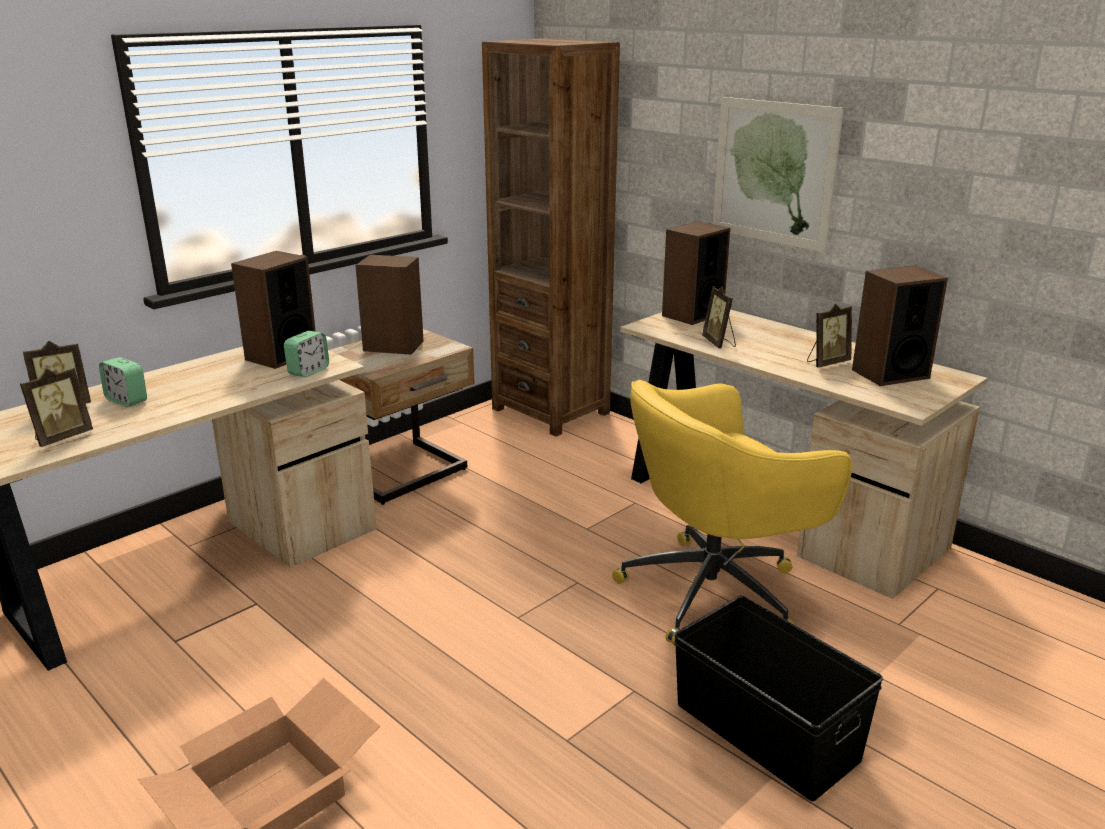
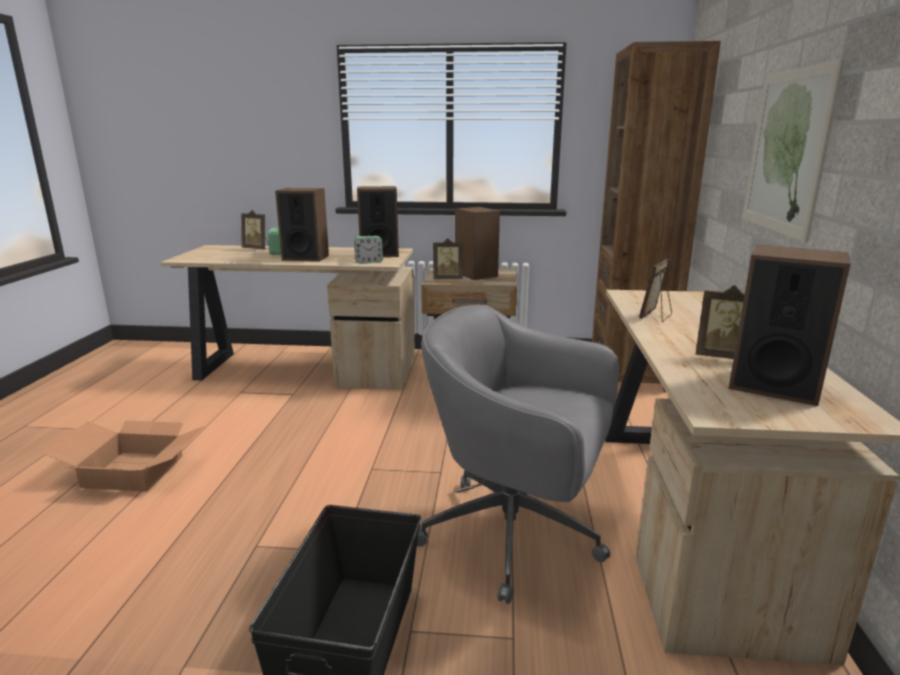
camera: 50 degrees right, 5 degrees down
(62, 437) = (223, 257): picture frame -> picture frame (447, 279)
(692, 314) = (689, 298): speaker -> speaker (305, 257)
(716, 590) = (516, 535): yellow office chair -> grey office chair

